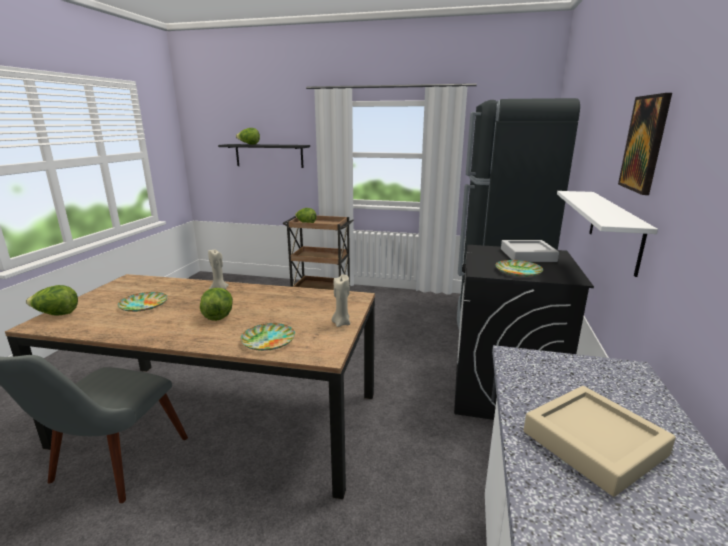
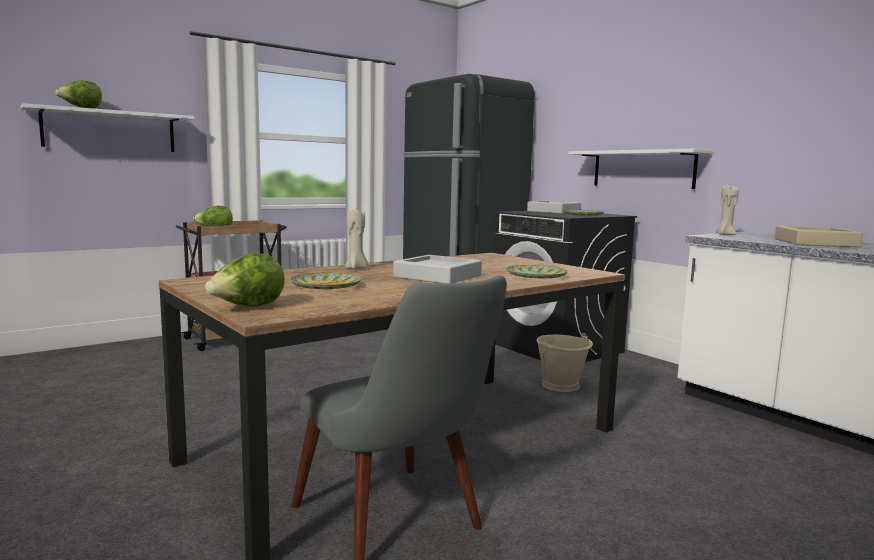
camera: 50 degrees left, 10 degrees down
(218, 315) = (438, 276): lettuce -> grey tray
(269, 155) = (110, 130): black shelf -> white shelf
(341, 323) = (540, 263): beige candle -> beige candle (725, 235)
(411, 431) = (561, 385): none -> beige bucket
(645, 143) = (669, 101): picture -> none

